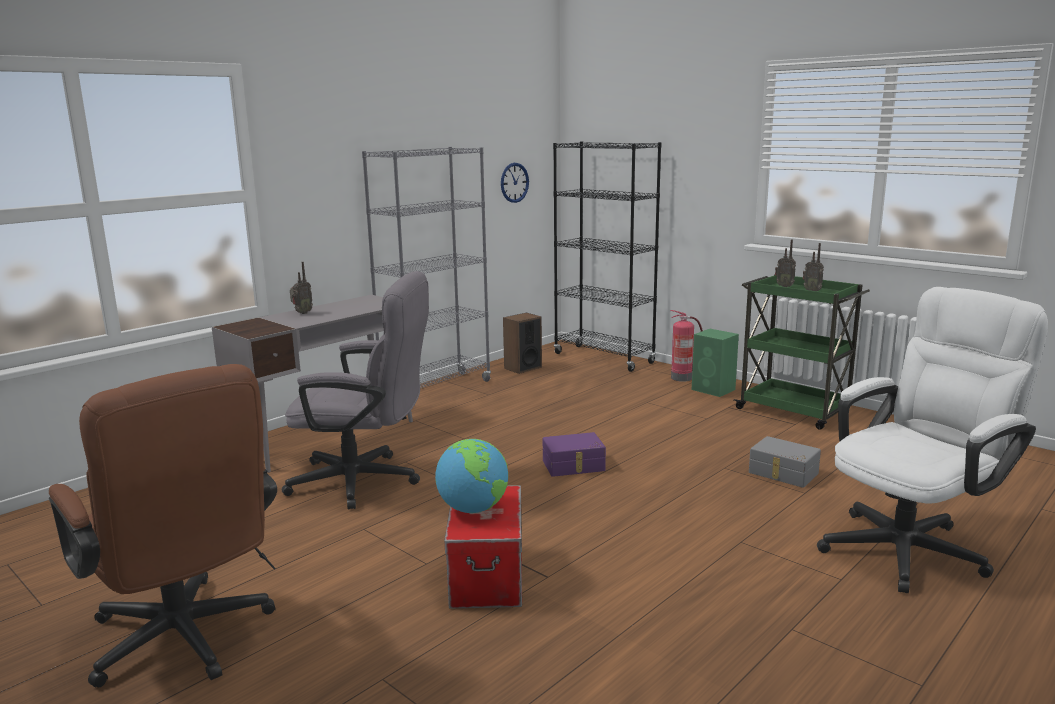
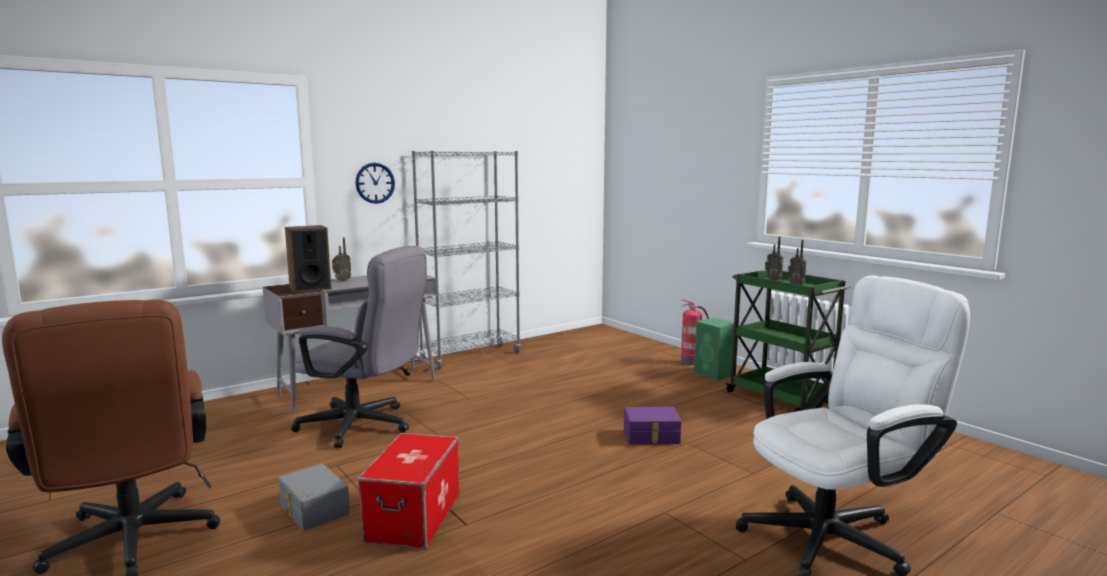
camera: 10 degrees right, 5 degrees down
(473, 509) = (402, 453): globe -> none
(514, 182) = (558, 184): wall clock -> wall clock (375, 183)
(522, 368) = (554, 344): speaker -> speaker (310, 288)
(574, 466) = (549, 429): purple storage box -> purple storage box (651, 437)
(604, 358) = (629, 341): black bookcase -> none
(783, 473) = (740, 453): grey storage box -> grey storage box (313, 510)

